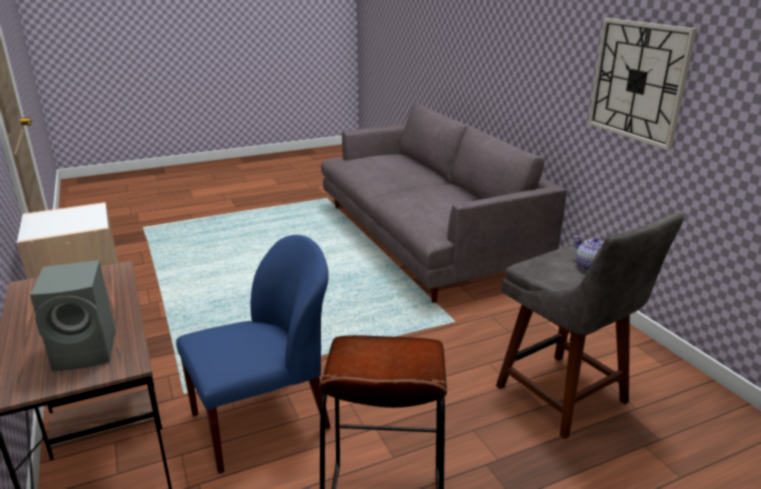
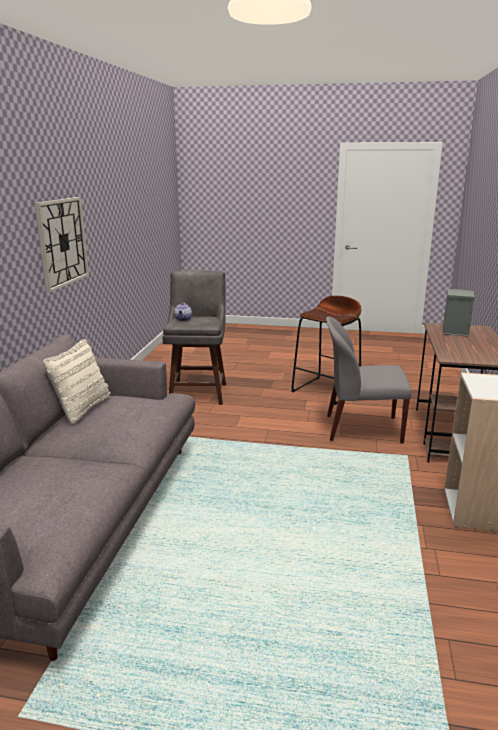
camera: 145 degrees left, 5 degrees down
(264, 420) = (361, 429): blue chair -> grey chair
(471, 199) = (82, 409): none -> beige pillow

